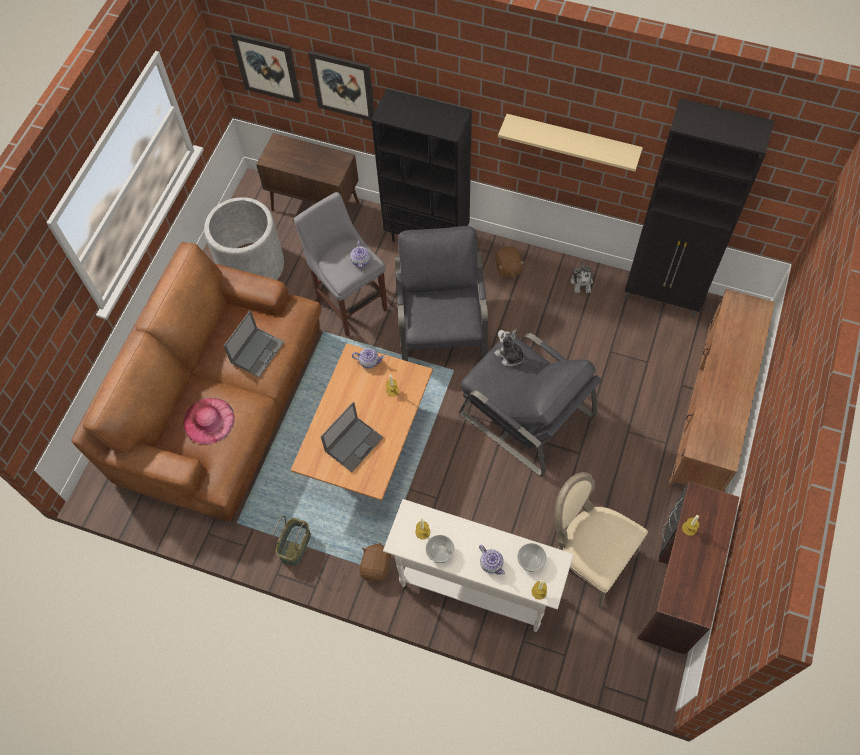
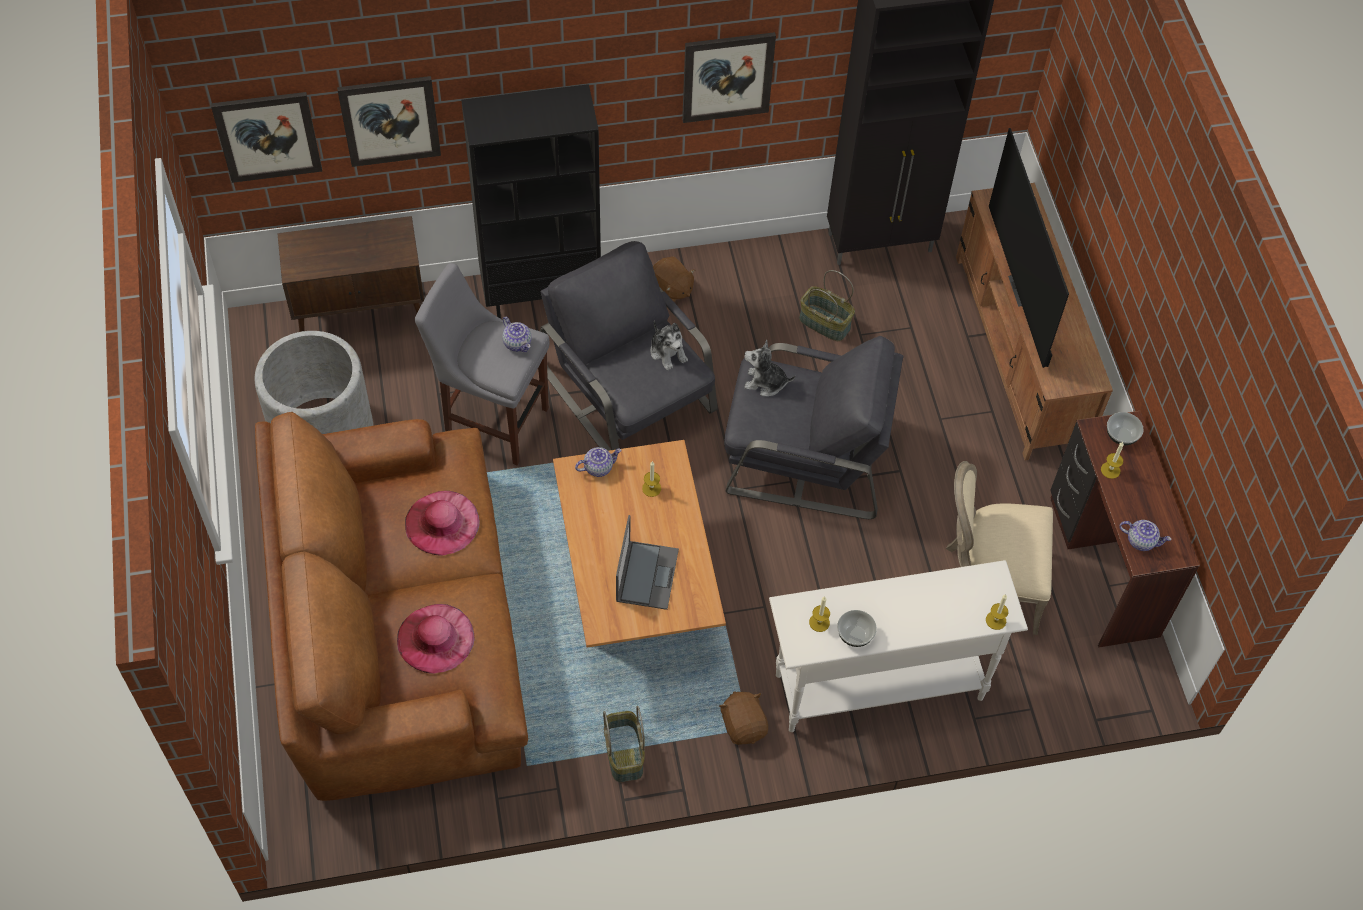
camera: 35 degrees left, 5 degrees down
(257, 351) = (442, 522): laptop -> pink hat
(491, 564) = (923, 617): teapot -> teapot (1141, 541)
(531, 560) = (964, 591): bowl -> bowl (1122, 435)
(572, 141) = (727, 76): beige shelf -> picture
(581, 282) = (773, 267): plush toy -> plush toy (668, 352)
(591, 333) = (824, 323): none -> basket
(719, 373) = (1026, 290): none -> television

